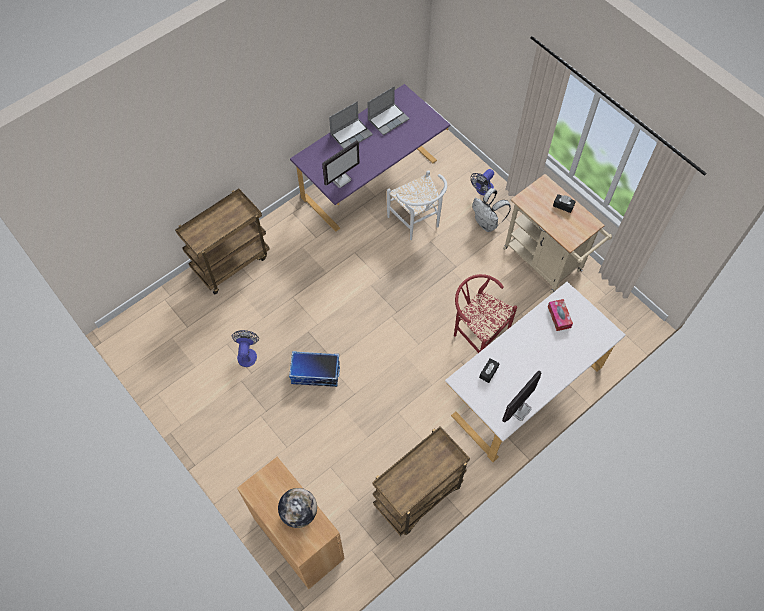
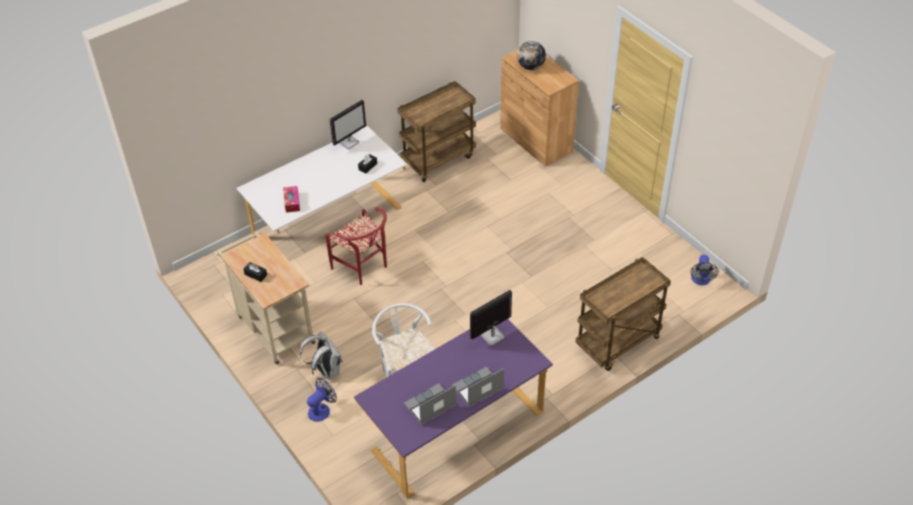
camera: 175 degrees left, 15 degrees down
(247, 354) = (590, 260): fan -> fan (701, 280)
(315, 374) = (524, 242): storage box -> none

